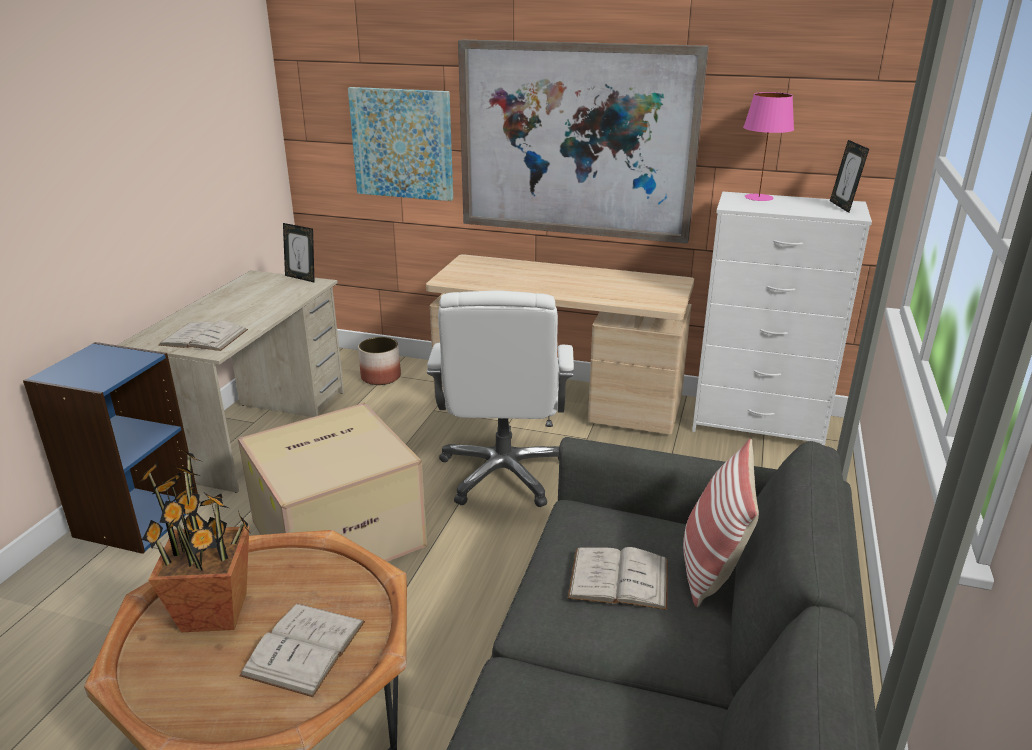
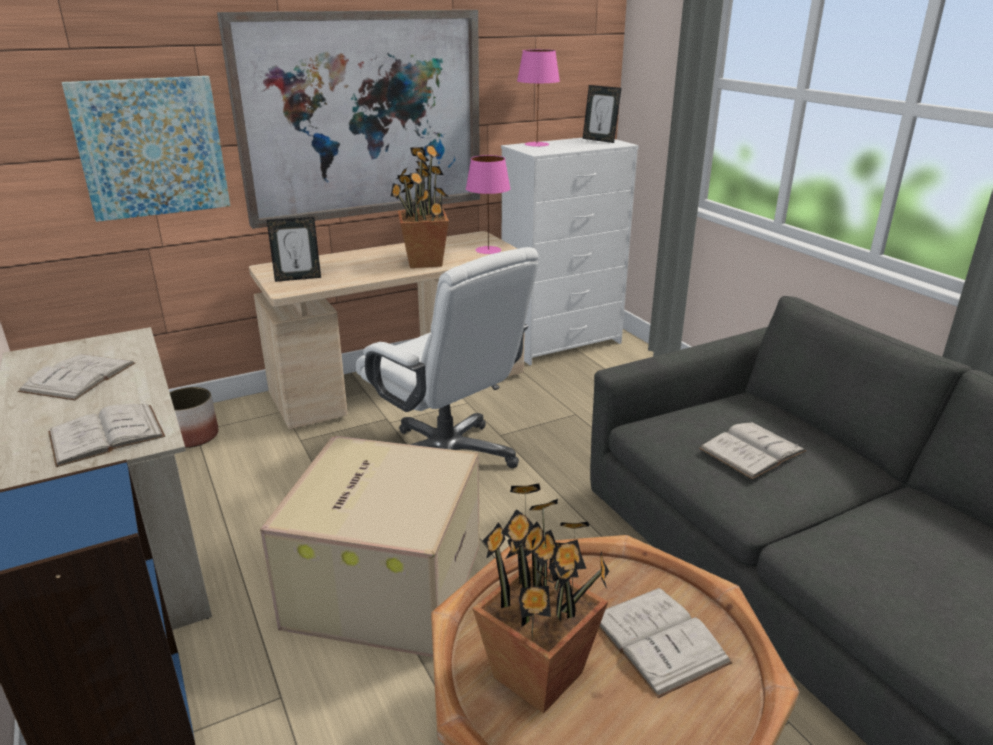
camera: 45 degrees left, 0 degrees up
(252, 298) = (79, 377): none -> white book
(301, 278) = (99, 338): picture frame -> picture frame (298, 278)
(580, 290) = (424, 262): none -> potted plant
(655, 296) = (488, 250): none -> pink table lamp
(711, 566) = (775, 415): pillow -> none

